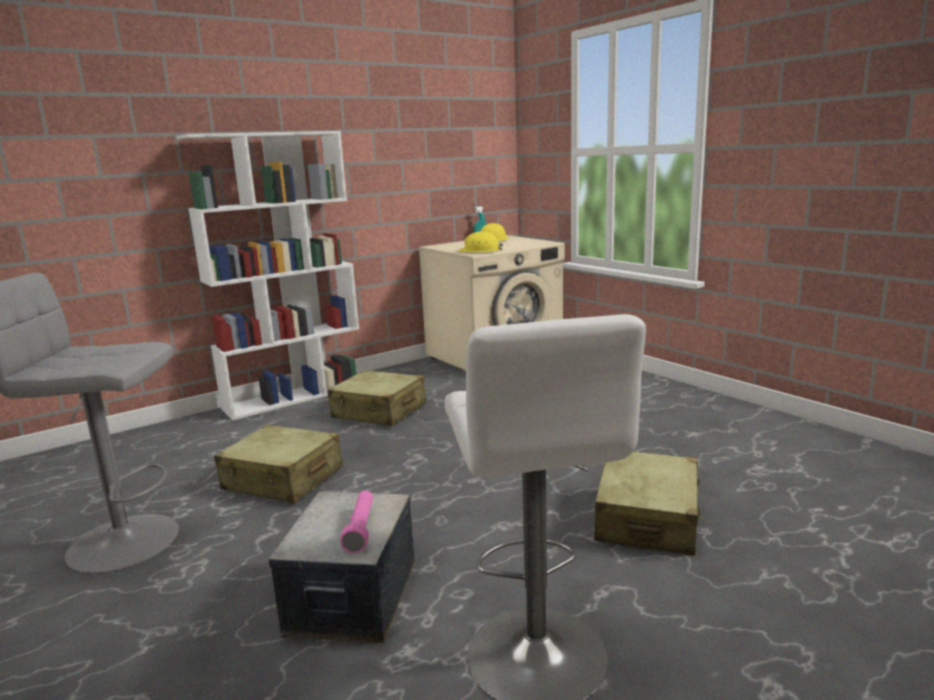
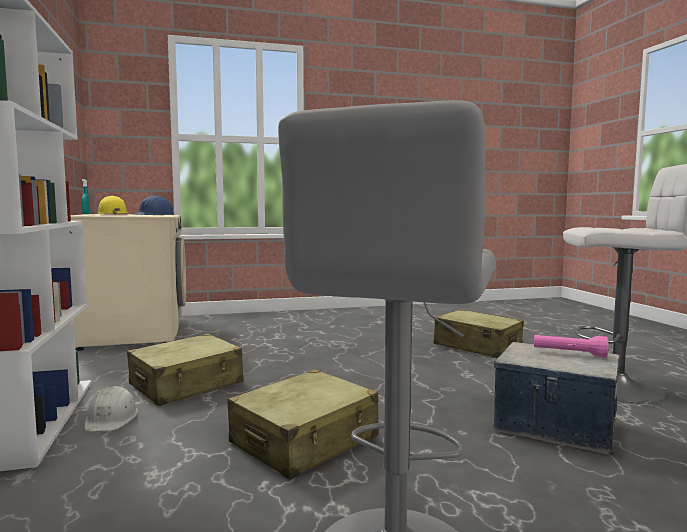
camera: 70 degrees left, 10 degrees down
(304, 412) = (111, 418): none -> white hard hat
(480, 251) = (155, 215): yellow hard hat -> blue hard hat

